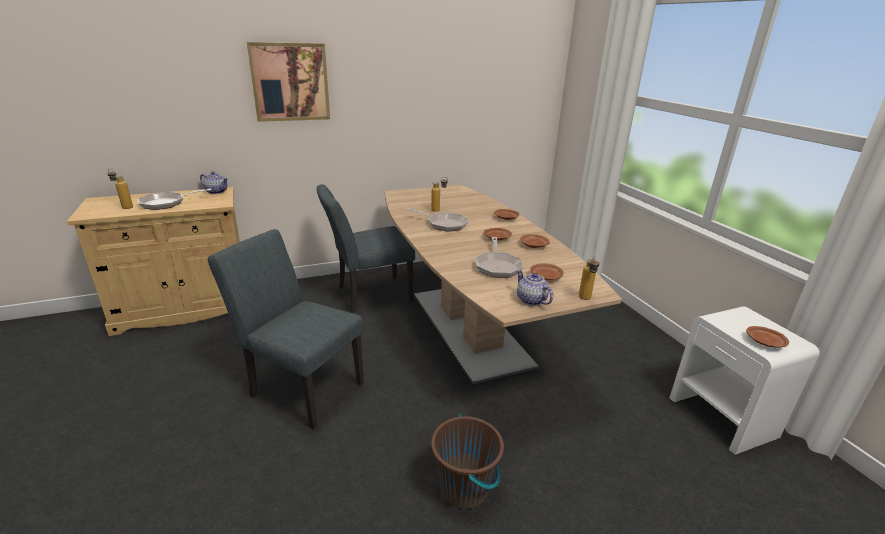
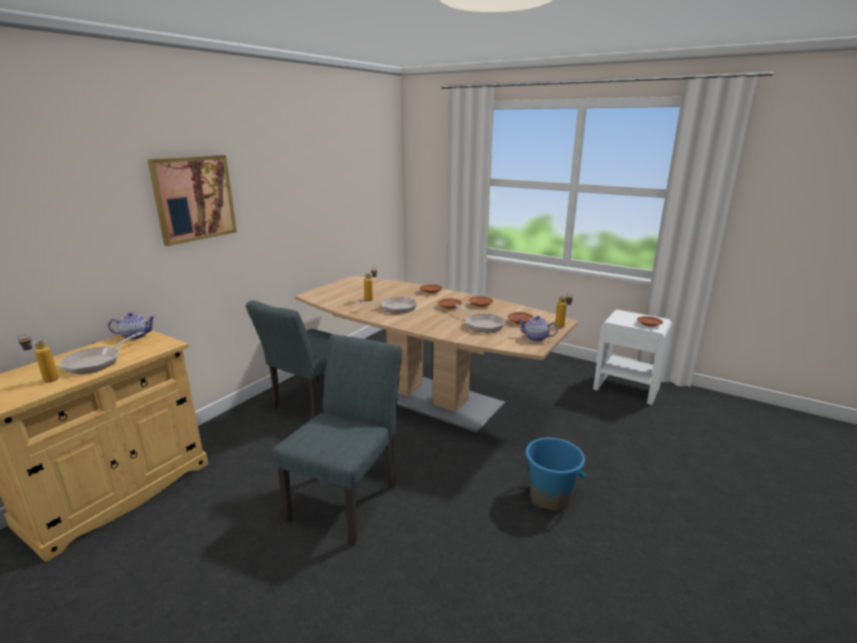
camera: 35 degrees left, 5 degrees down
(301, 386) = (348, 497): grey chair -> grey chair turned 120 degrees clockwise
(464, 488) = (550, 497): brown bucket -> blue bucket

